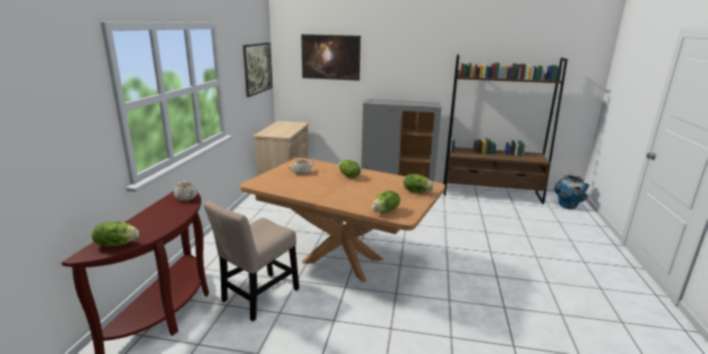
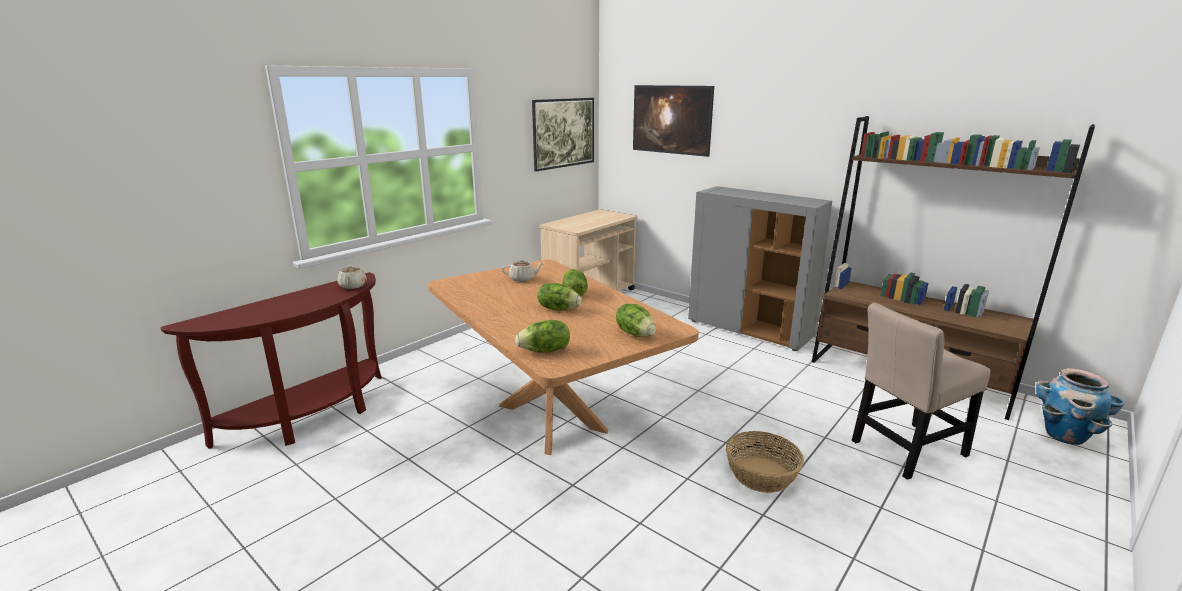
camera: 30 degrees right, 0 degrees up
(116, 244) = (222, 320): lettuce -> lettuce (558, 309)
(258, 297) = (406, 432): beige chair -> beige chair (905, 450)
(477, 258) = (761, 475): none -> basket

